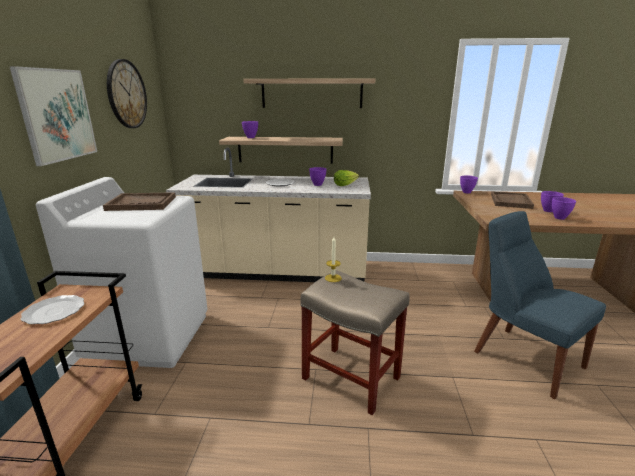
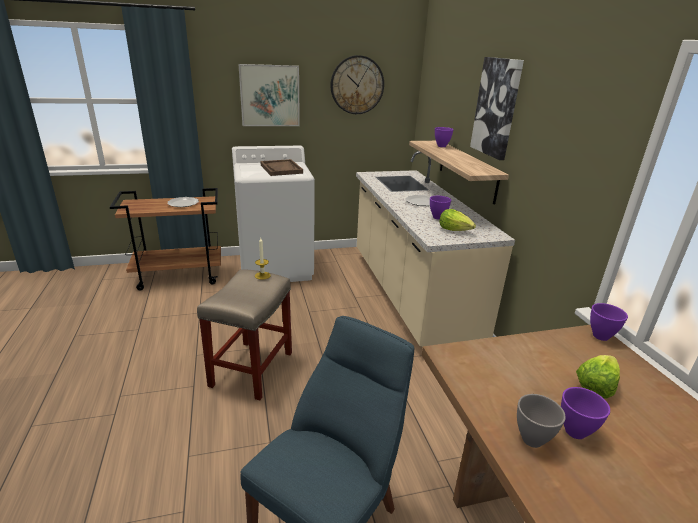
camera: 70 degrees right, 5 degrees up
(311, 93) = (497, 107): shelf -> picture
(511, 201) = (595, 385): brown tray -> lettuce
(559, 218) = (530, 440): purple bowl -> grey bowl

